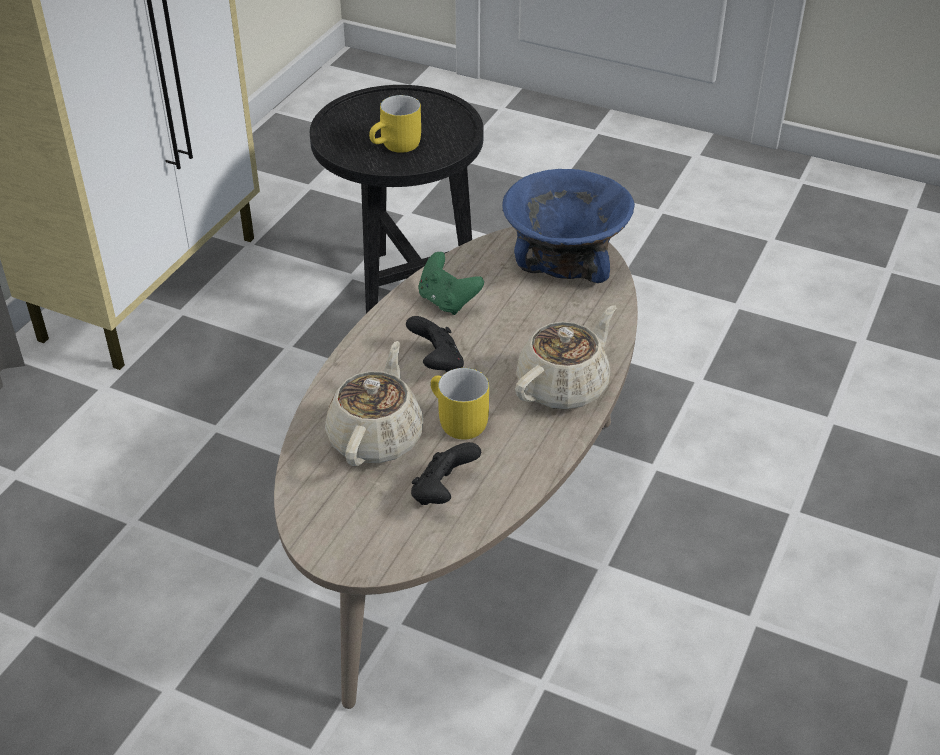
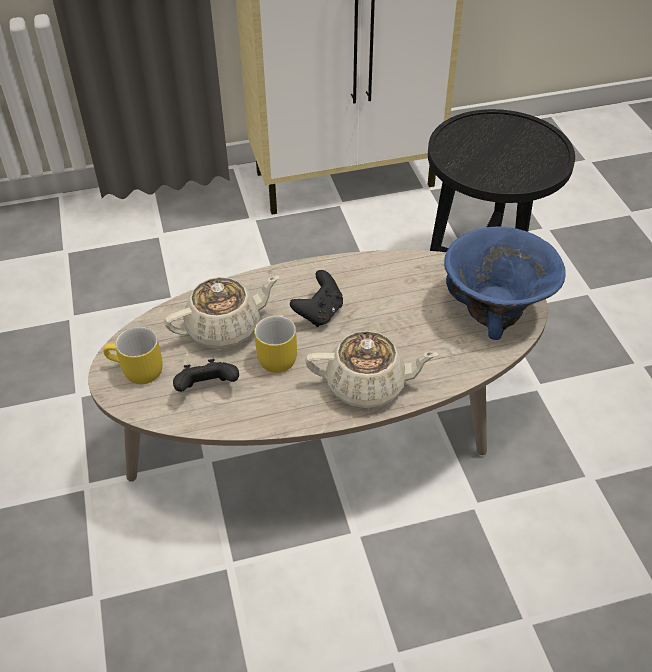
camera: 50 degrees right, 5 degrees up
(398, 147) = (484, 162): yellow mug -> yellow mug (136, 372)
(447, 301) = (383, 281): green game controller -> none

